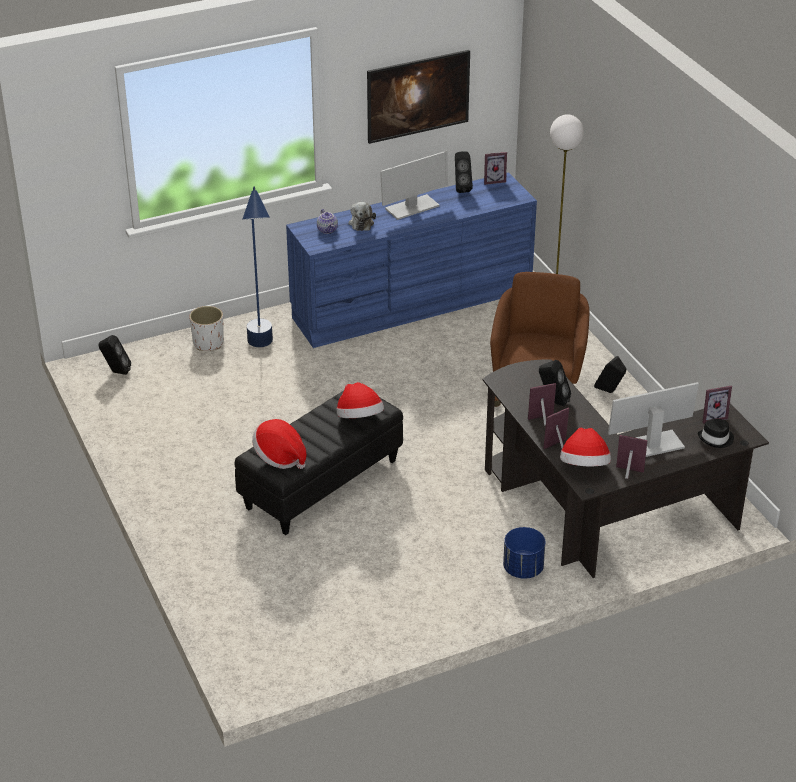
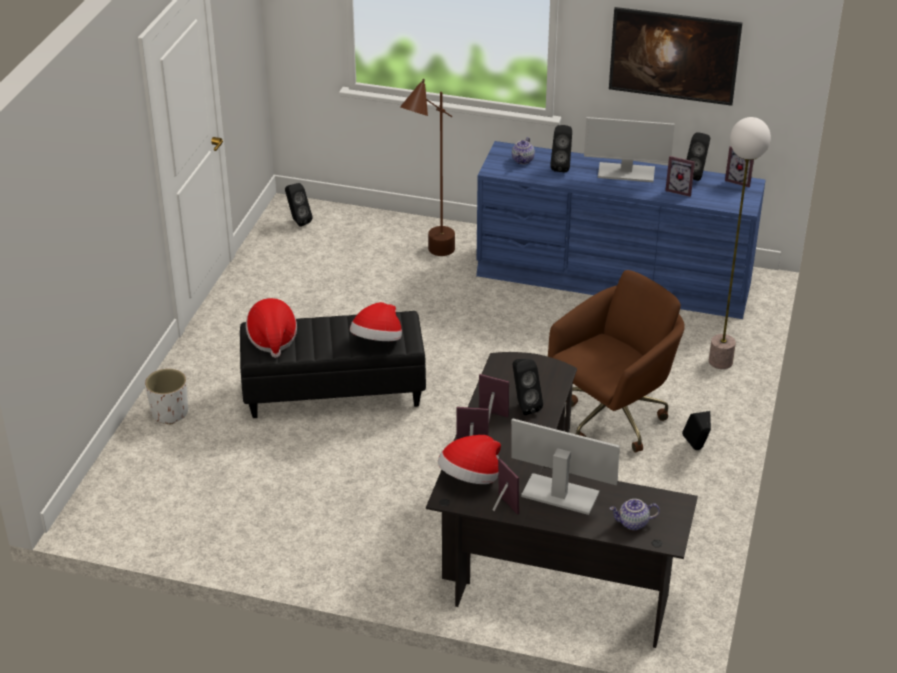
camera: 40 degrees right, 0 degrees up
(208, 343) = (397, 231): white planter -> white planter (170, 413)
(262, 352) = (430, 259): blue floor lamp -> brown floor lamp
(361, 222) = (561, 166): plush toy -> black speaker
(523, 569) = (404, 561): blue planter -> none
(712, 416) = (659, 501): picture frame -> picture frame (680, 190)
(716, 438) = (633, 523): black hat -> teapot

